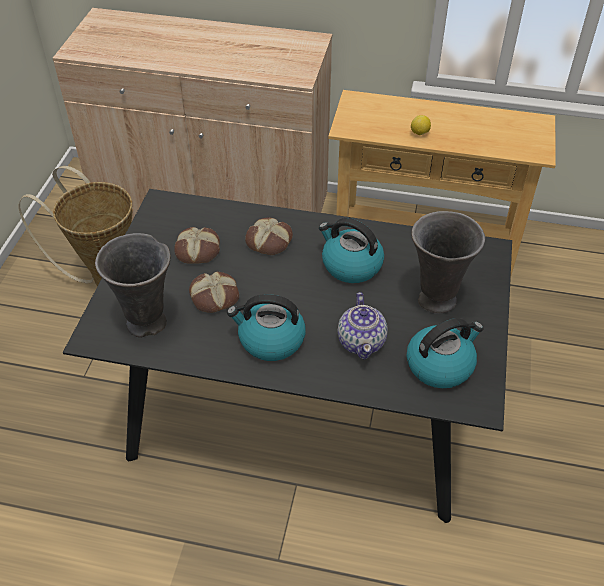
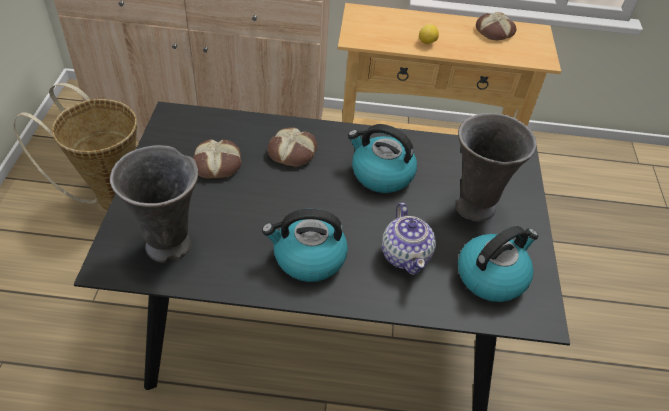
camera: 10 degrees left, 0 degrees up
(214, 297) = (241, 214): bread -> bread (494, 32)

